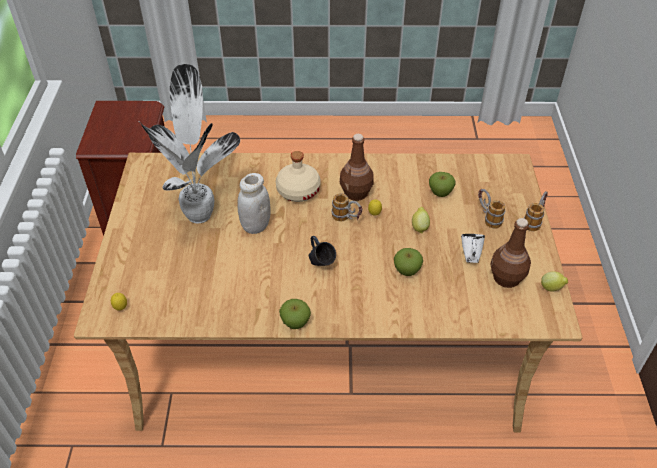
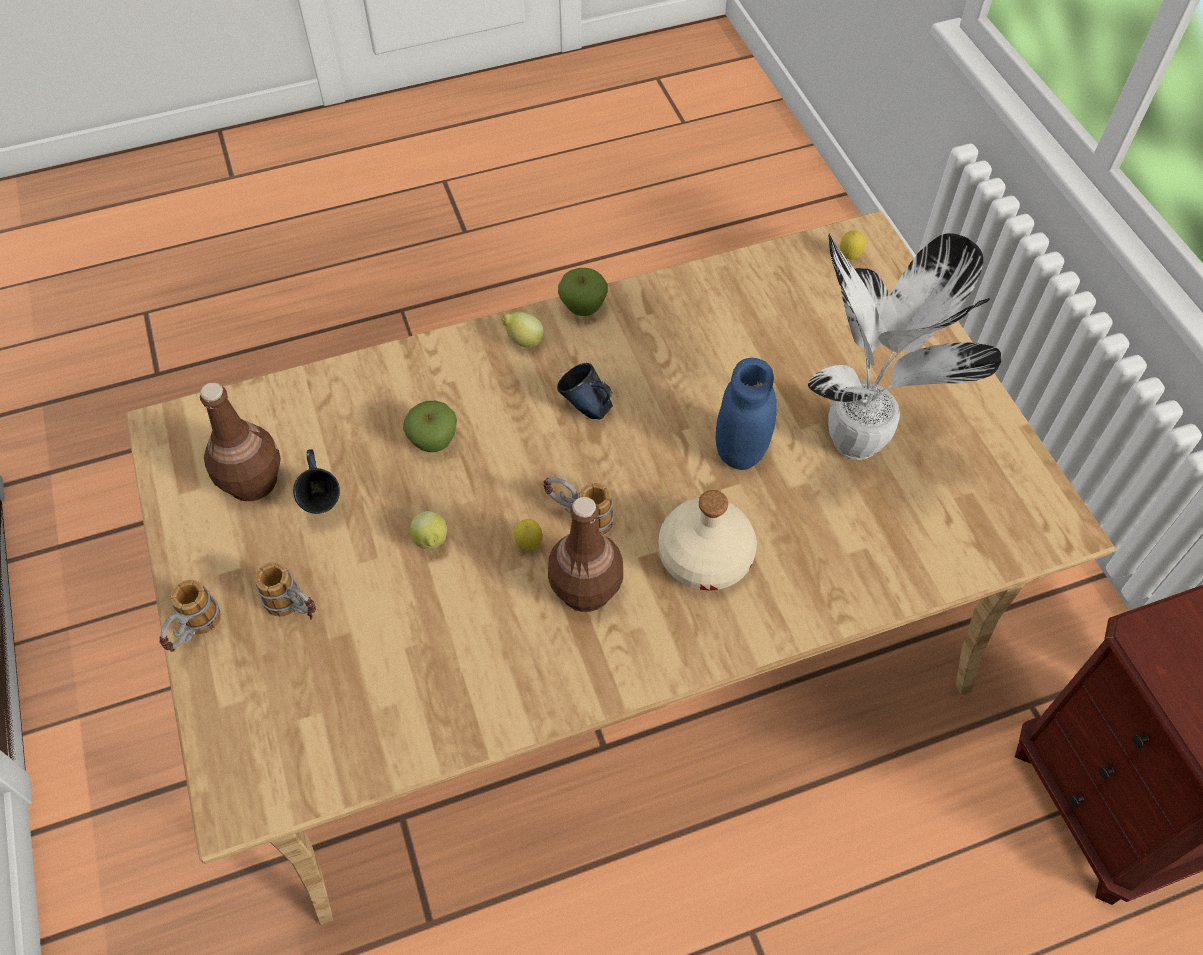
camera: 160 degrees right, 10 degrees up
(255, 226) = (740, 451): white jar -> blue jar
(440, 193) = (406, 645): apple -> none
(470, 257) = (323, 504): white mug -> blue mug
(551, 288) = (170, 483): lemon -> lemon (523, 341)

